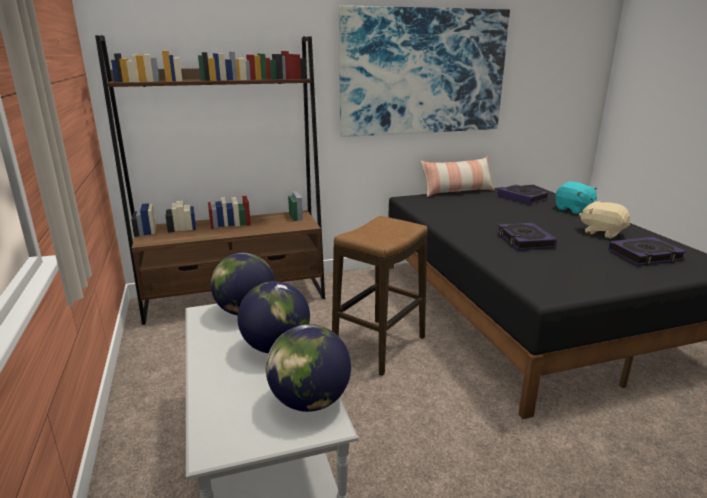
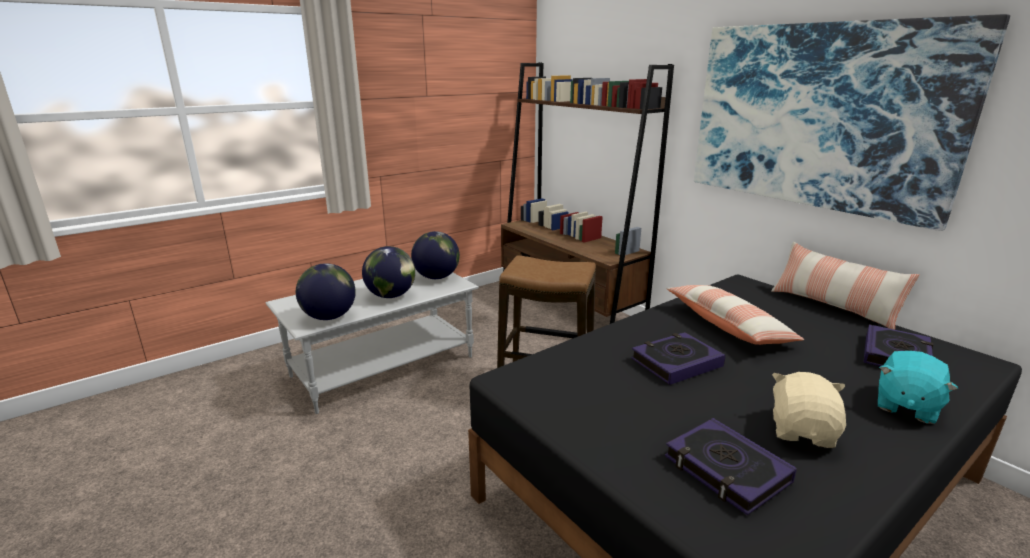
camera: 70 degrees right, 0 degrees up
(475, 217) = (728, 326): none -> pillow

